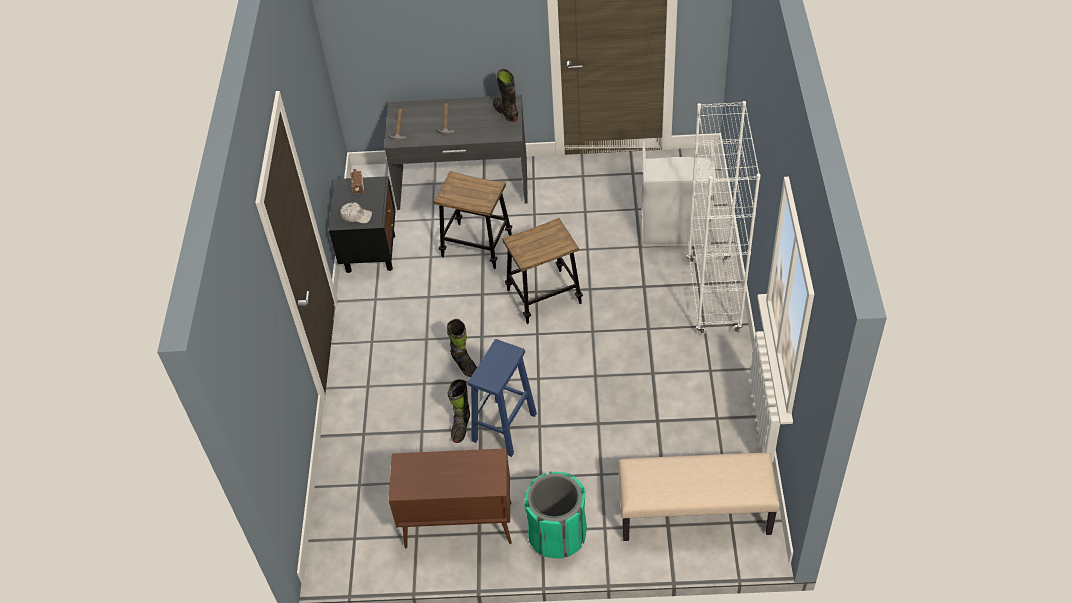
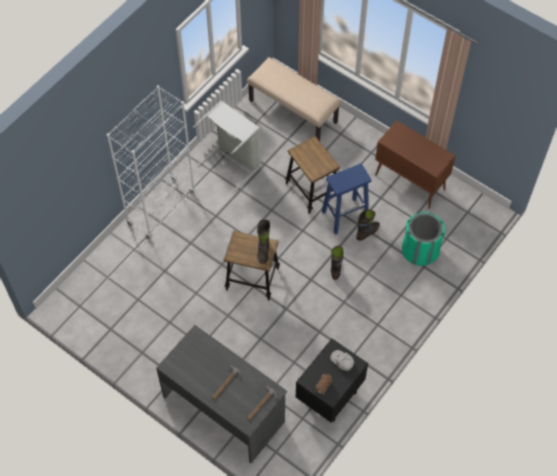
camera: 145 degrees left, 10 degrees up
(476, 246) = (259, 348): stool -> stool (312, 190)
(505, 112) = (181, 359): black boot -> black boot (263, 251)
(558, 535) = (365, 145): green trash can -> green trash can (420, 251)
(675, 233) = (135, 264): grey laundry basket -> grey laundry basket (233, 162)

